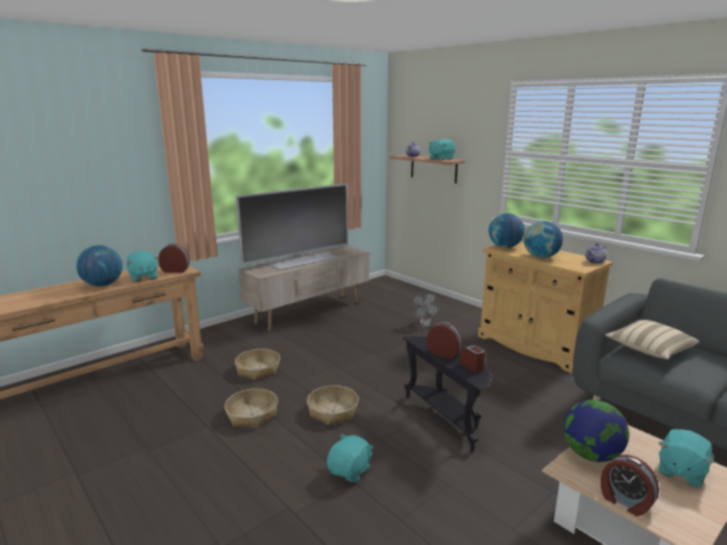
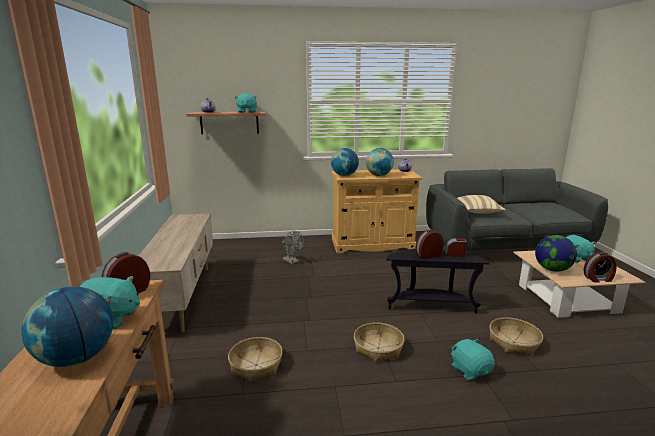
camera: 55 degrees left, 0 degrees up
(252, 414) = (341, 396): basket -> basket (514, 342)
(303, 261) = (174, 240): television -> none

